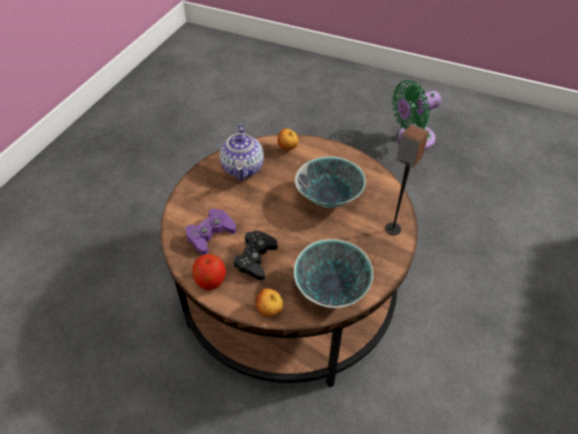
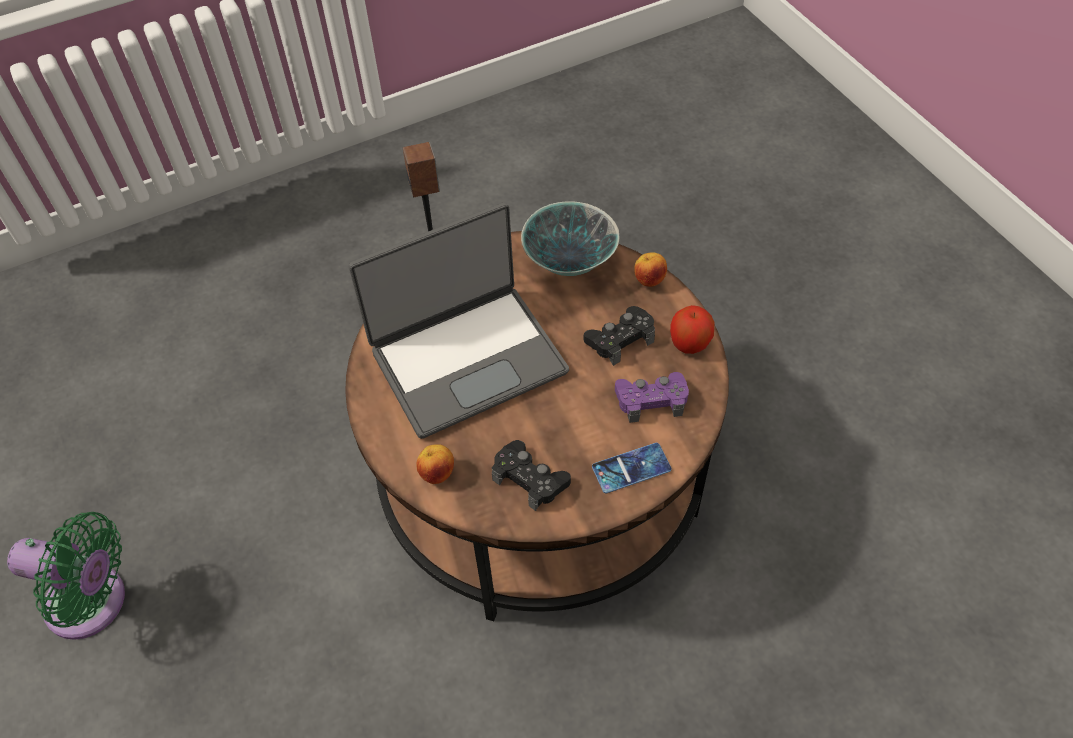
camera: 140 degrees left, 5 degrees up
(197, 197) = (631, 468): none -> phone
(243, 168) = (530, 479): teapot -> black game controller
(329, 199) = (467, 359): bowl -> laptop

